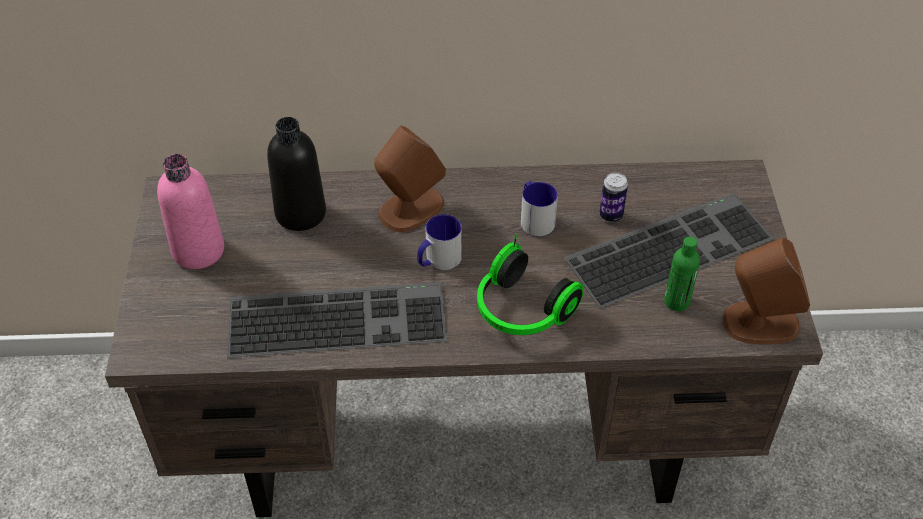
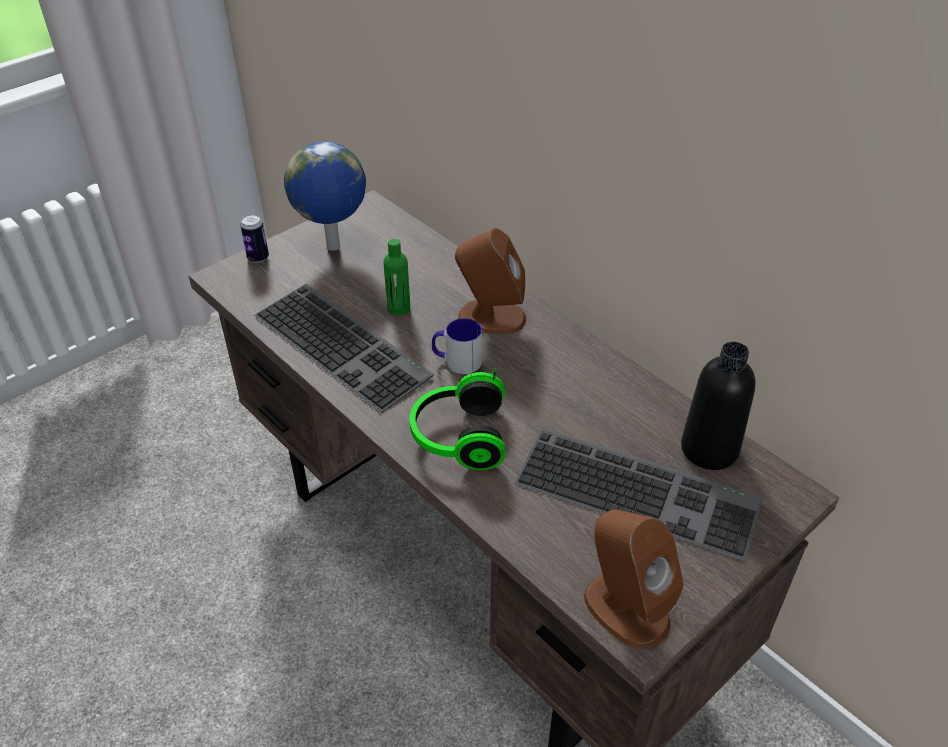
camera: 50 degrees right, 5 degrees down
(198, 250) = (334, 248): pink bottle -> globe
(300, 213) = (421, 270): black bottle -> black bottle (709, 449)
(534, 219) = (565, 388): mug -> none
(611, 215) = (628, 431): can -> can (258, 257)
(677, 301) = (581, 531): green bottle -> green bottle (398, 308)

